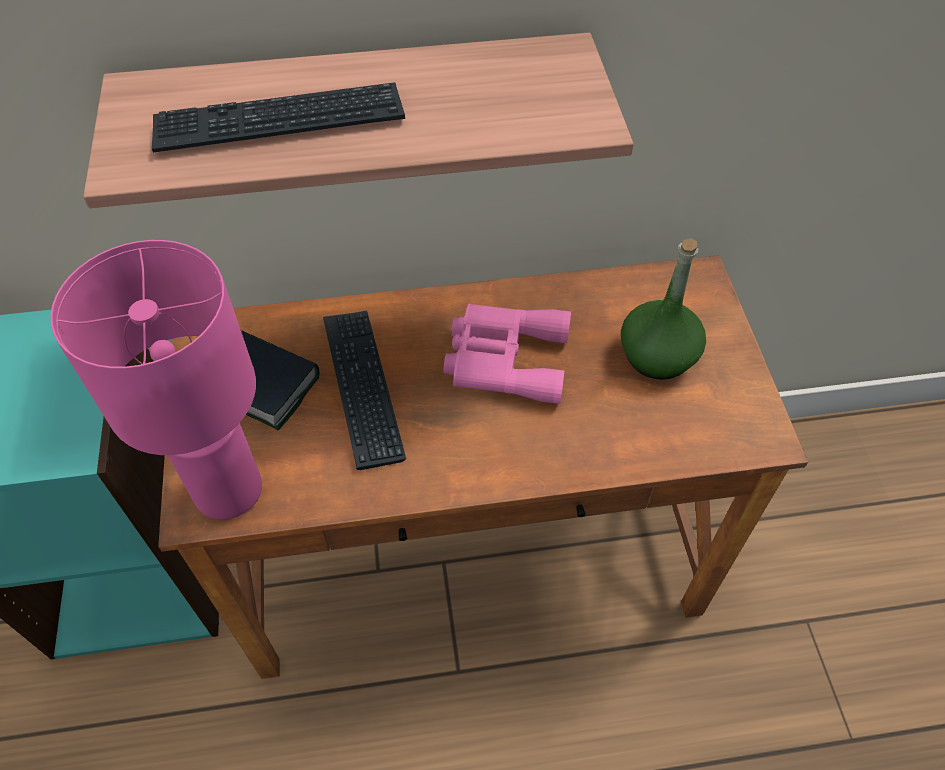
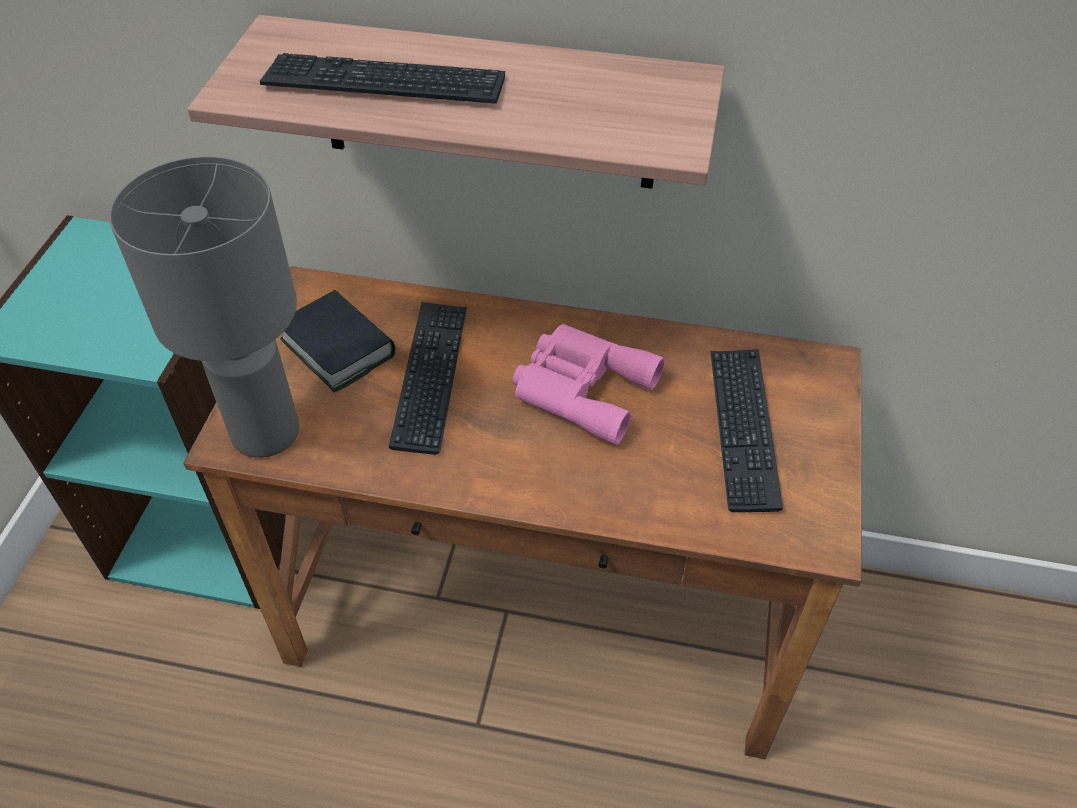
camera: 20 degrees right, 5 degrees down
(229, 488) = (267, 431): pink table lamp -> grey table lamp
(657, 356) = (743, 428): green bottle -> keyboard

